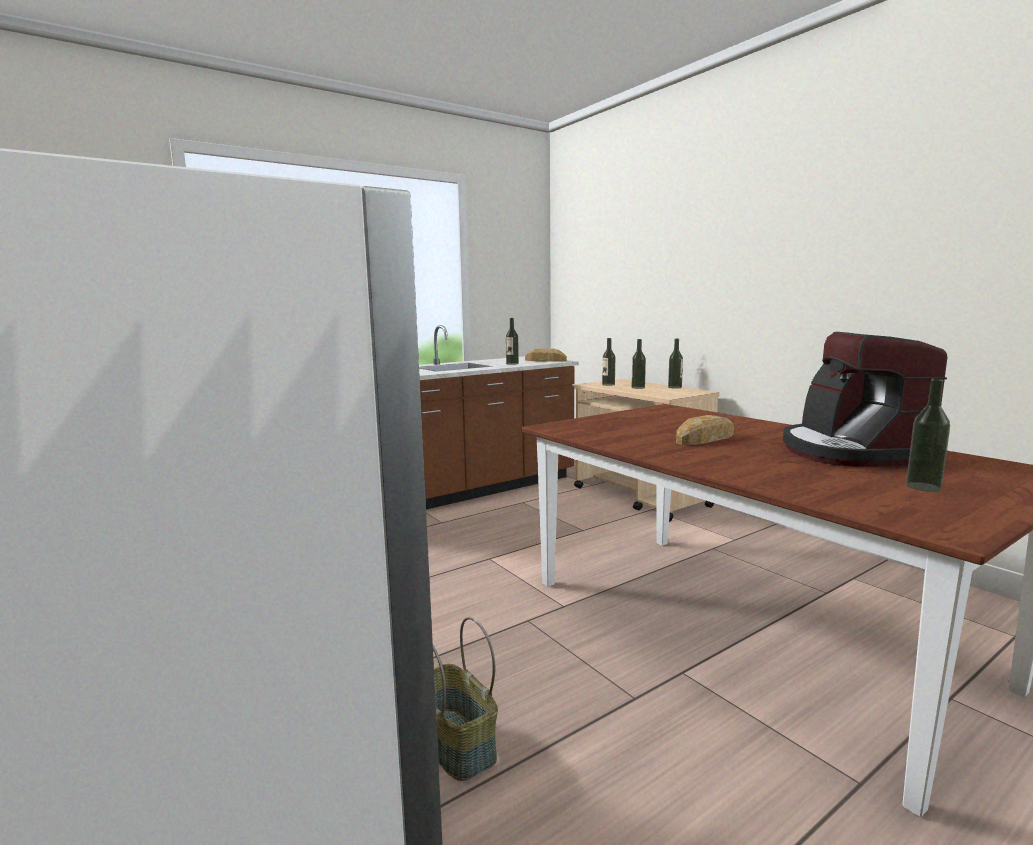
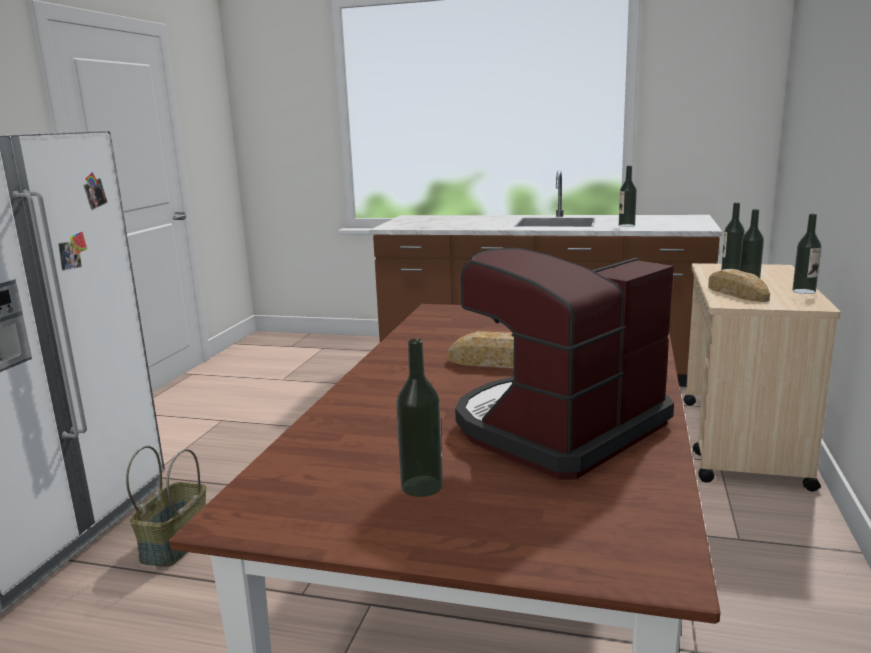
camera: 50 degrees right, 5 degrees up
(545, 360) = (687, 225): bread -> bread (736, 293)

